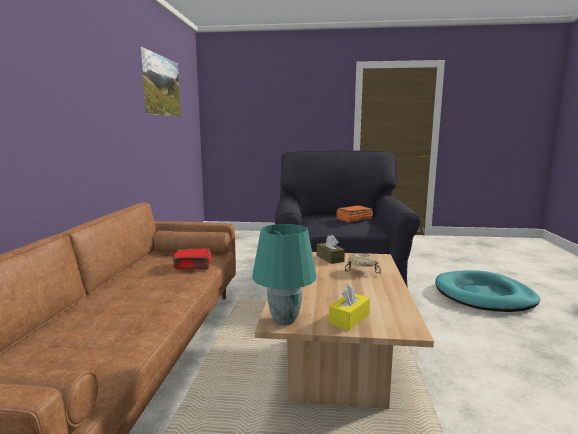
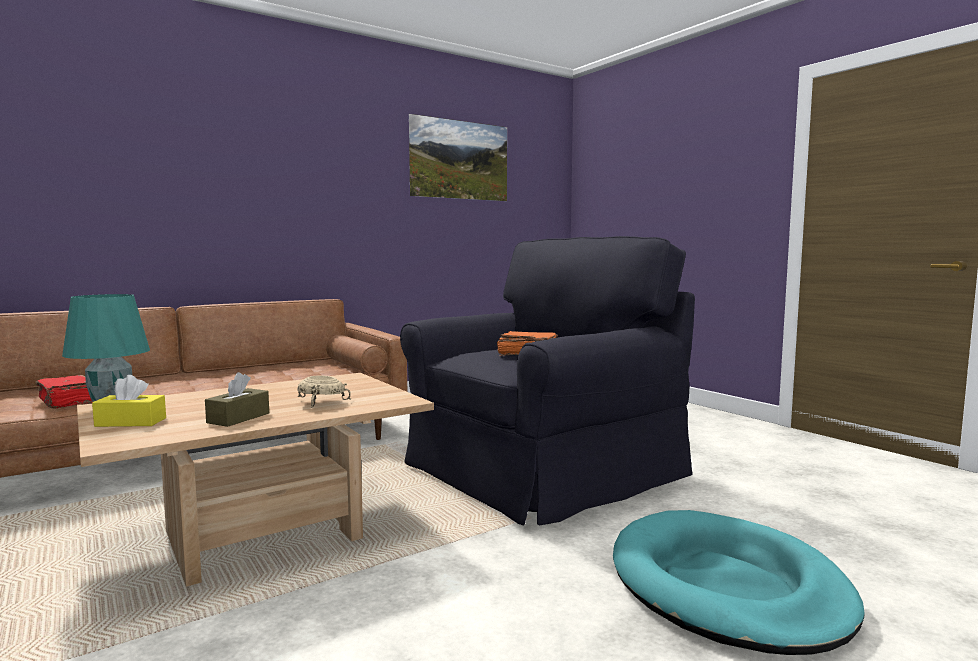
camera: 50 degrees right, 5 degrees down
(193, 266) = (304, 375): red book -> red book (67, 401)
(330, 258) = (356, 387): brown tissue box -> brown tissue box (238, 418)

